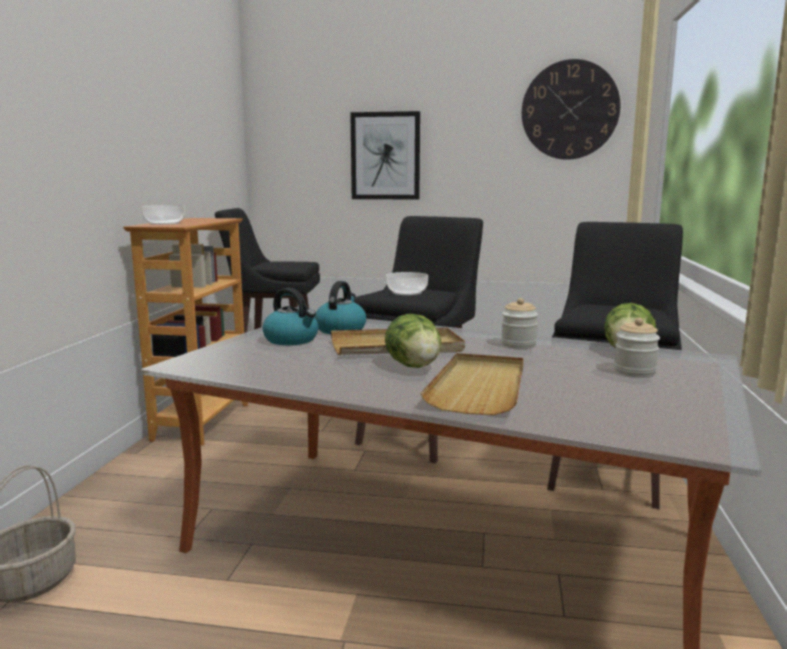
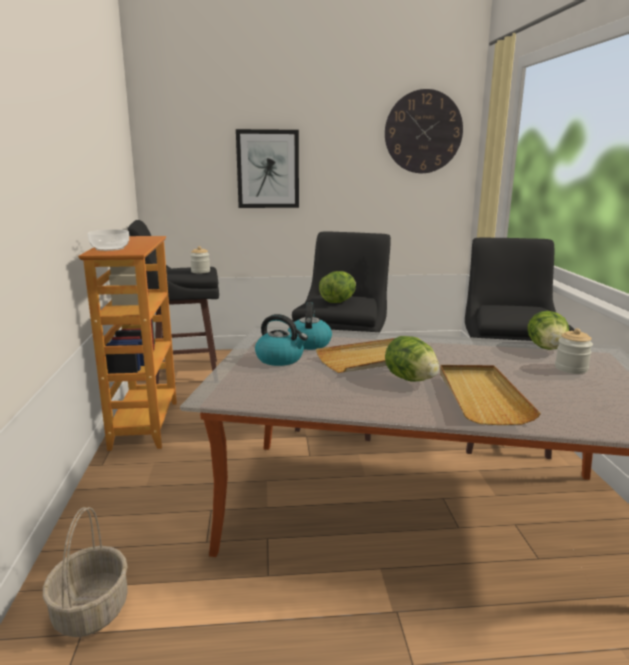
camera: 15 degrees left, 5 degrees up
(406, 292) = (338, 301): bowl -> lettuce
(518, 344) = (464, 348): jar -> jar (200, 271)

